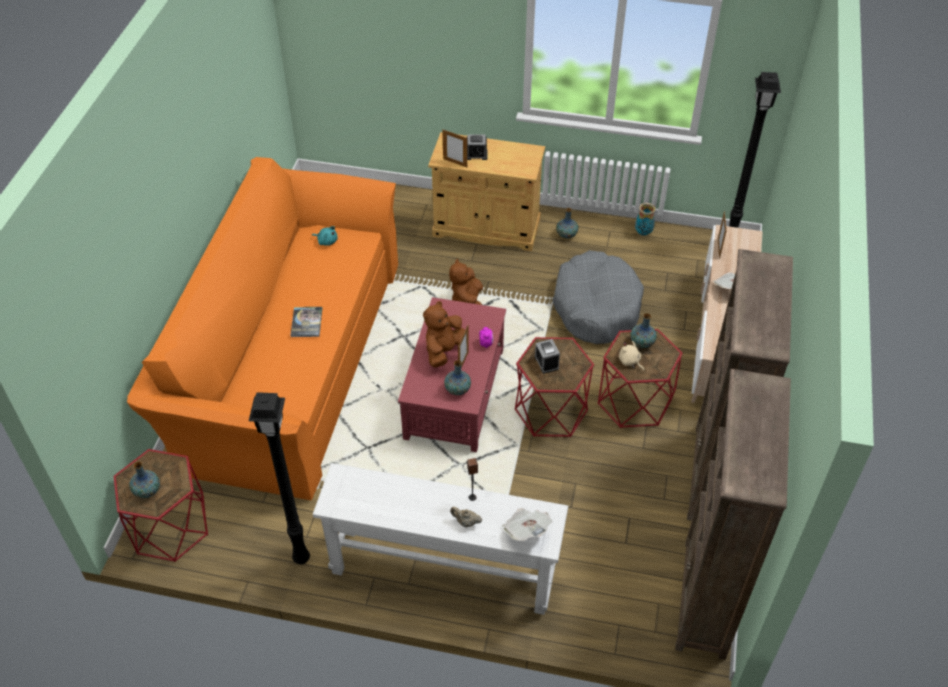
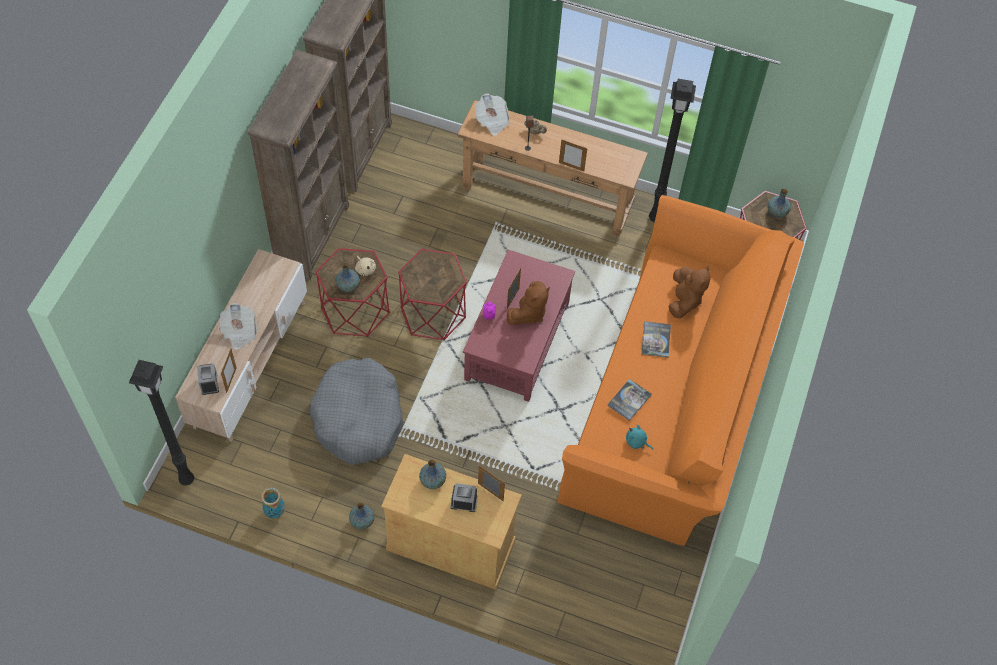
camera: 175 degrees left, 10 degrees up
(334, 269) = (629, 400): none -> book
(412, 479) = (571, 167): none -> picture frame
(443, 569) = (547, 196): white console table -> brown console table
(457, 389) = (522, 273): vase -> vase (433, 480)
(467, 301) = (489, 443): brown plush toy -> brown plush toy (684, 300)
(546, 362) = (440, 278): alarm clock -> alarm clock (209, 383)

